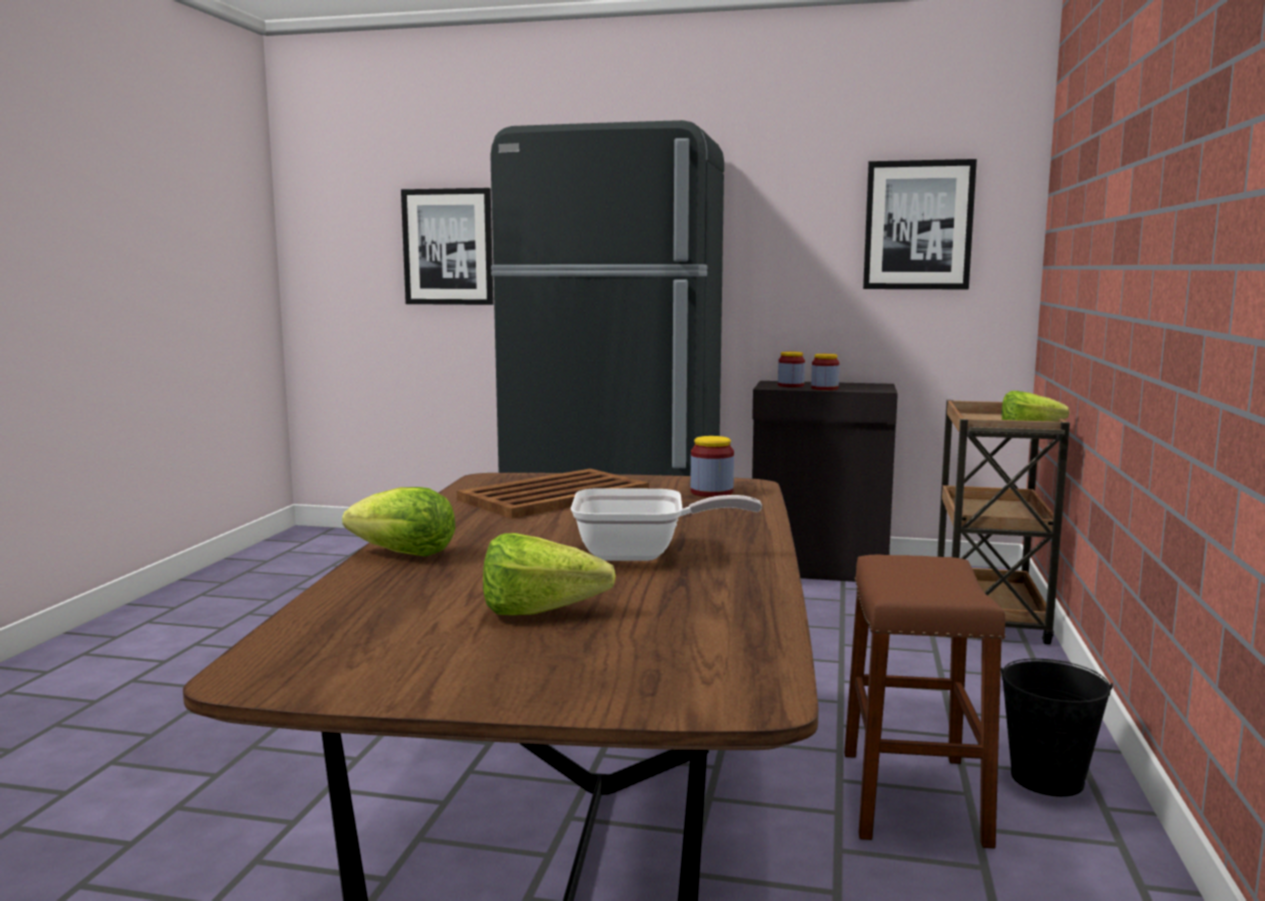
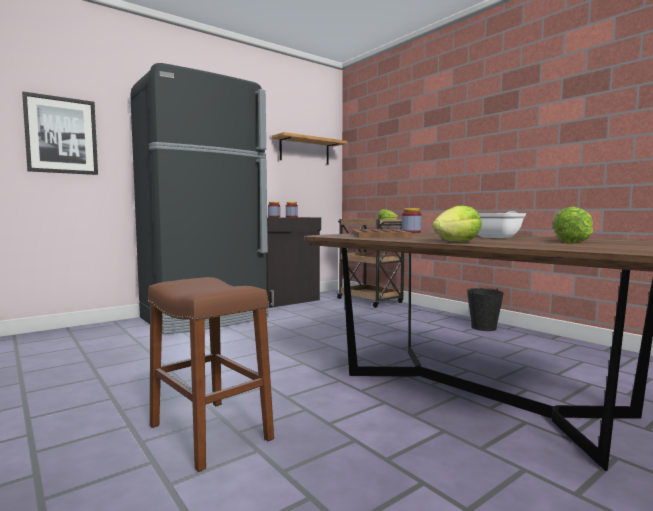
camera: 50 degrees left, 5 degrees down
(913, 797) = (477, 341): brown stool -> brown stool (210, 432)
(918, 225) = (304, 151): picture -> shelf

